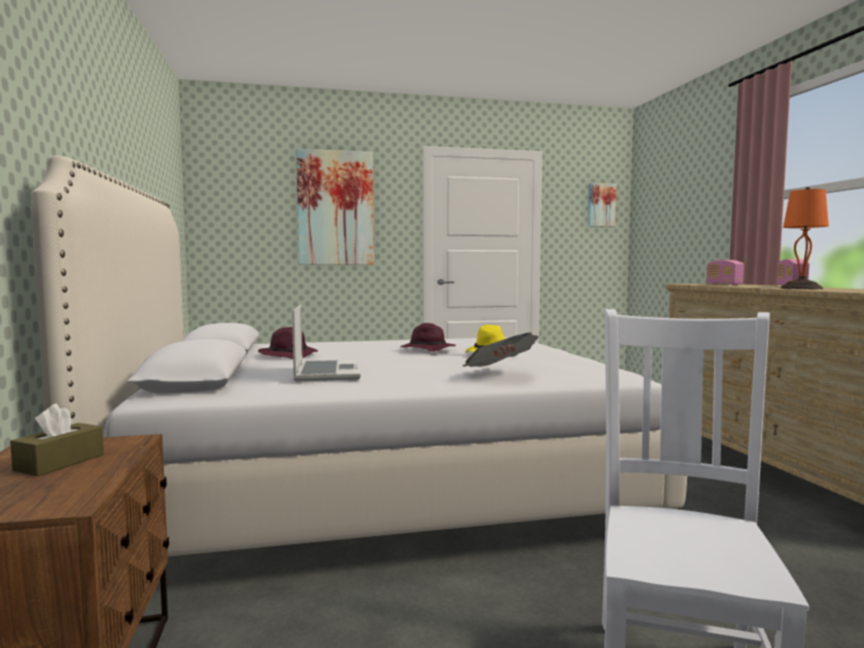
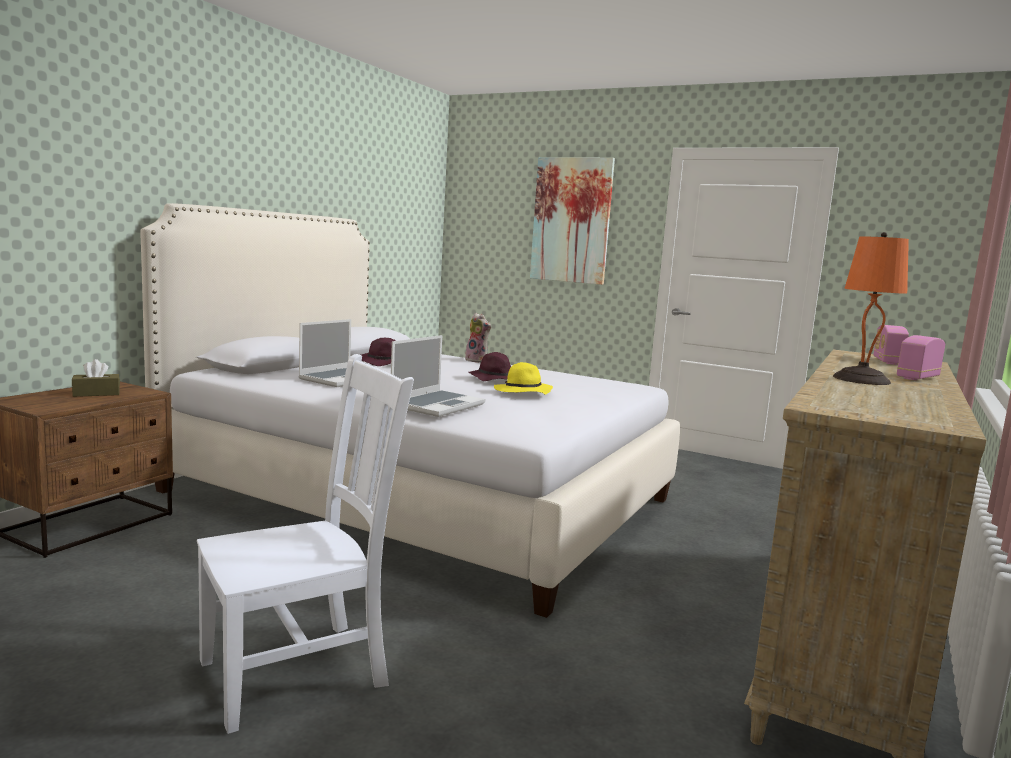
camera: 40 degrees right, 5 degrees up
(348, 342) = (477, 361): none -> plush toy
(499, 372) = (437, 405): newspaper -> laptop
(601, 205) = (930, 223): picture -> none

